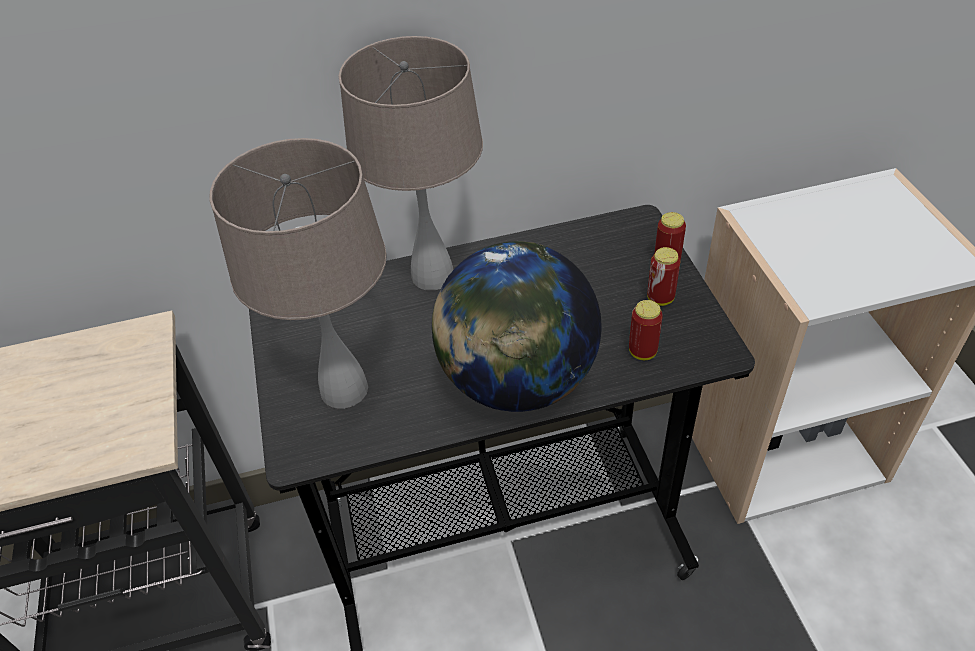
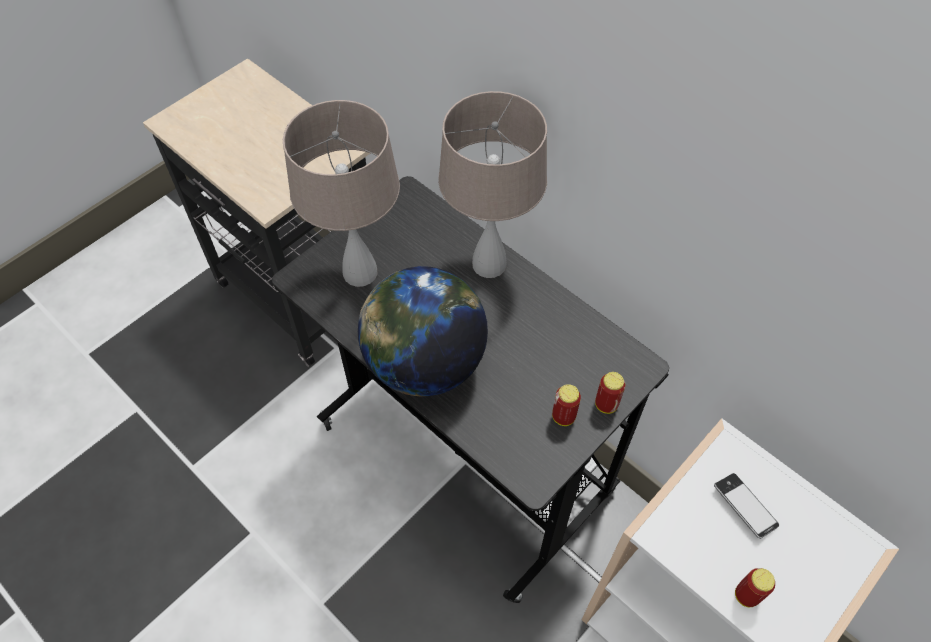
camera: 55 degrees right, 10 degrees up
(642, 352) = (500, 428): can -> can (746, 595)
(815, 233) = (744, 507): none -> phone

